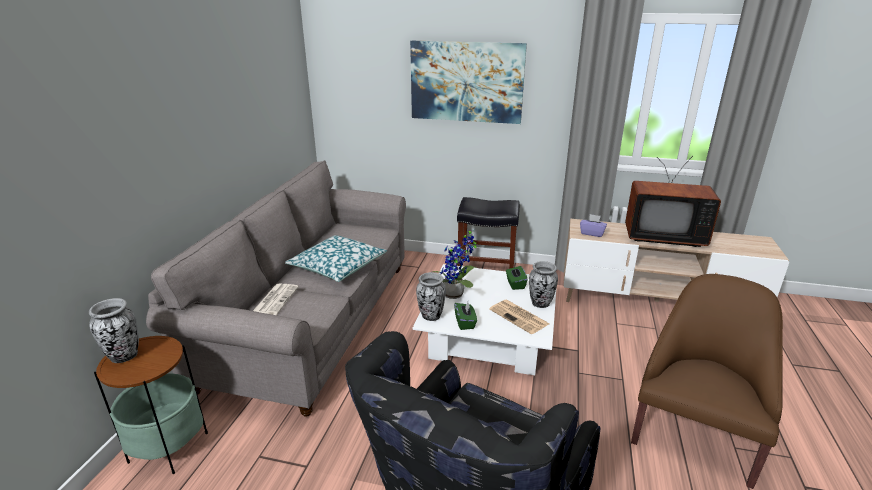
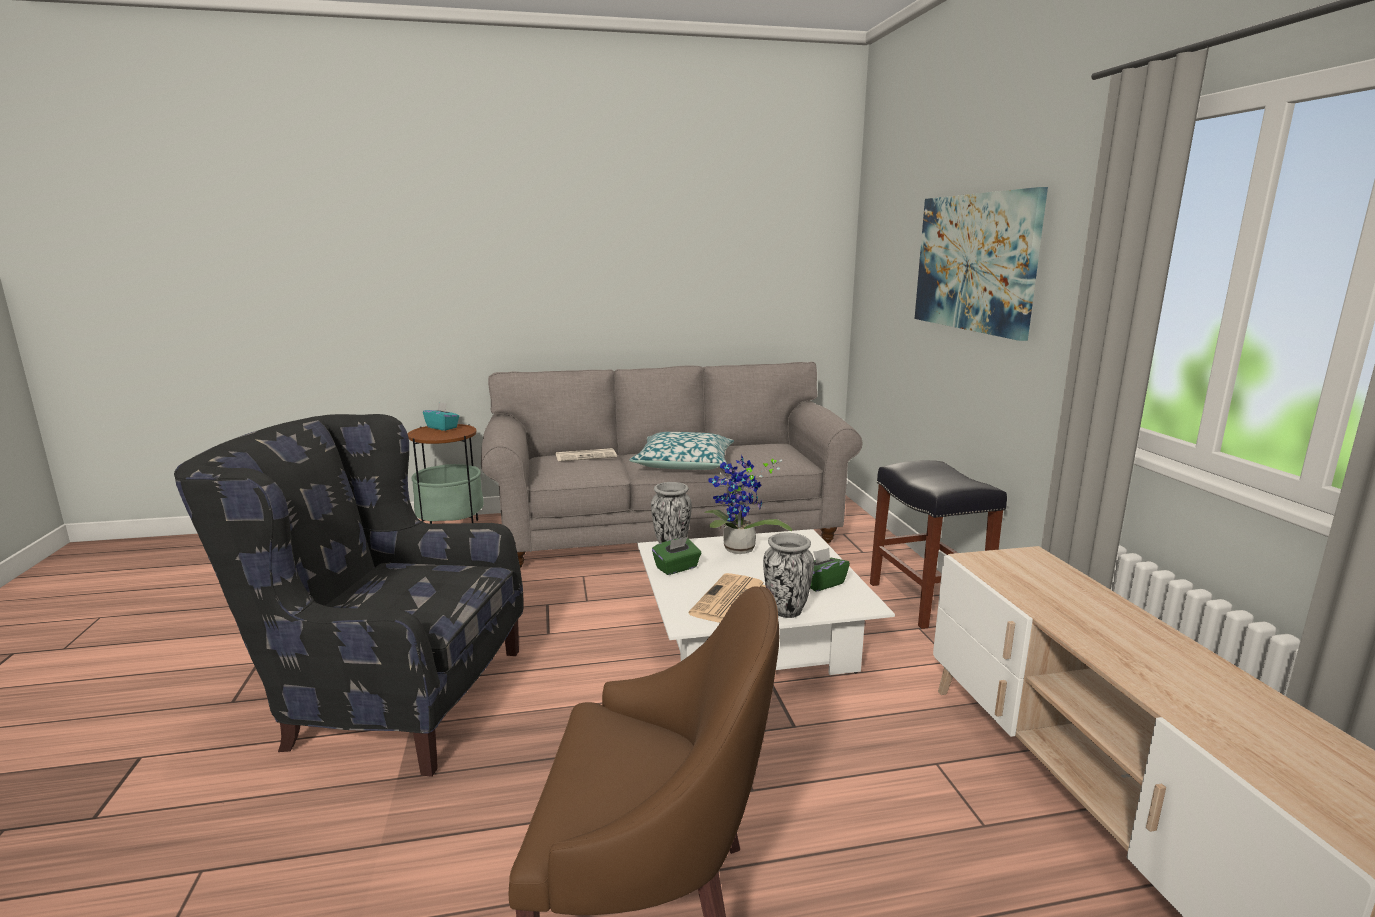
camera: 65 degrees right, 10 degrees down
(124, 356) = (442, 427): vase -> turquoise tissue box
(592, 233) = (1003, 569): purple tissue box -> none
(662, 236) = (1133, 643): television -> none

